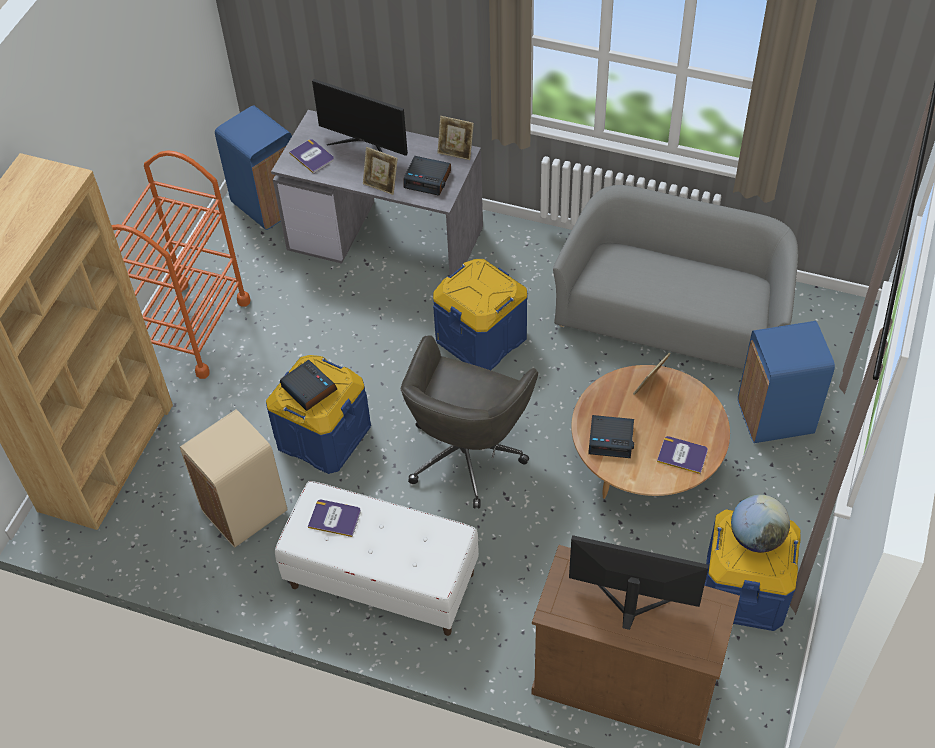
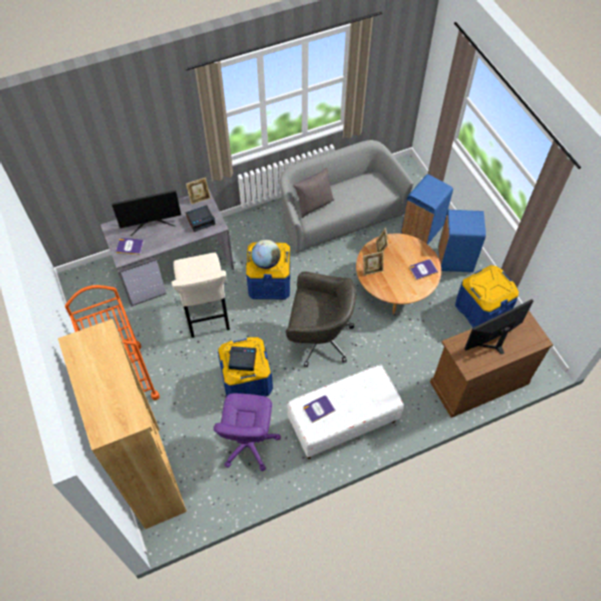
camera: 45 degrees left, 5 degrees up
(244, 511) = (248, 444): beige trash can -> purple office chair
(267, 205) = (95, 291): blue trash can -> blue trash can (455, 260)
(359, 325) = (207, 317): none -> beige stool
(381, 185) = (181, 237): picture frame -> picture frame (372, 270)
(467, 453) = (318, 338): grey office chair -> grey office chair turned 60 degrees counterclockwise
(611, 439) = (389, 284): alarm clock -> none
(620, 266) = (314, 205): none -> grey pillow
(756, 537) = (489, 281): globe -> globe (266, 262)

